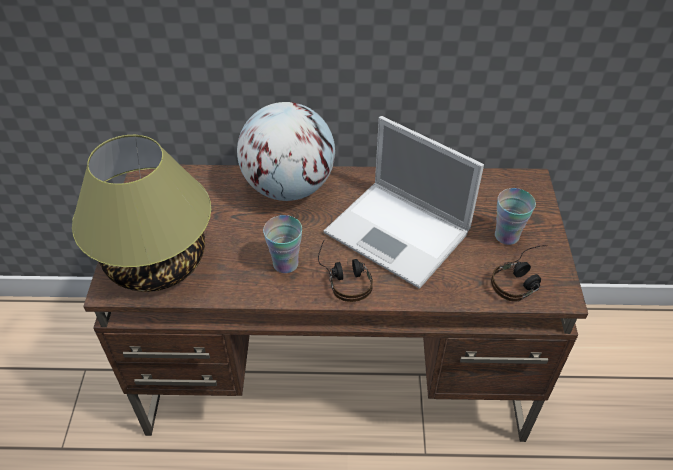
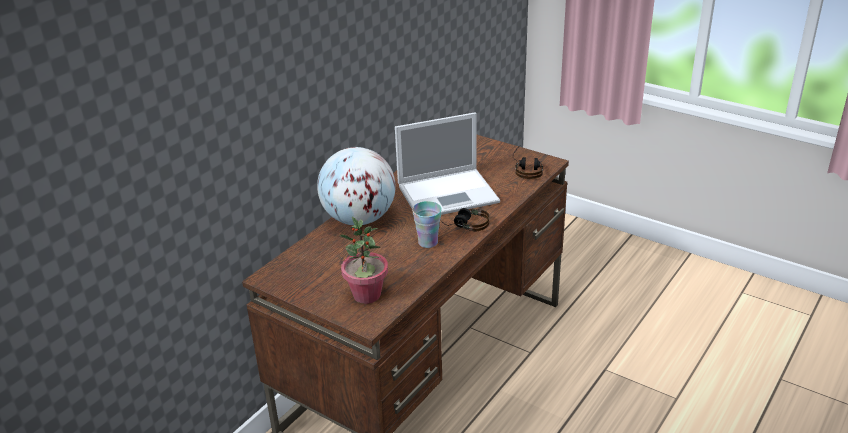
camera: 55 degrees left, 15 degrees down
(156, 263) = (367, 295): table lamp -> potted plant
(506, 236) = (491, 161): cup -> none

